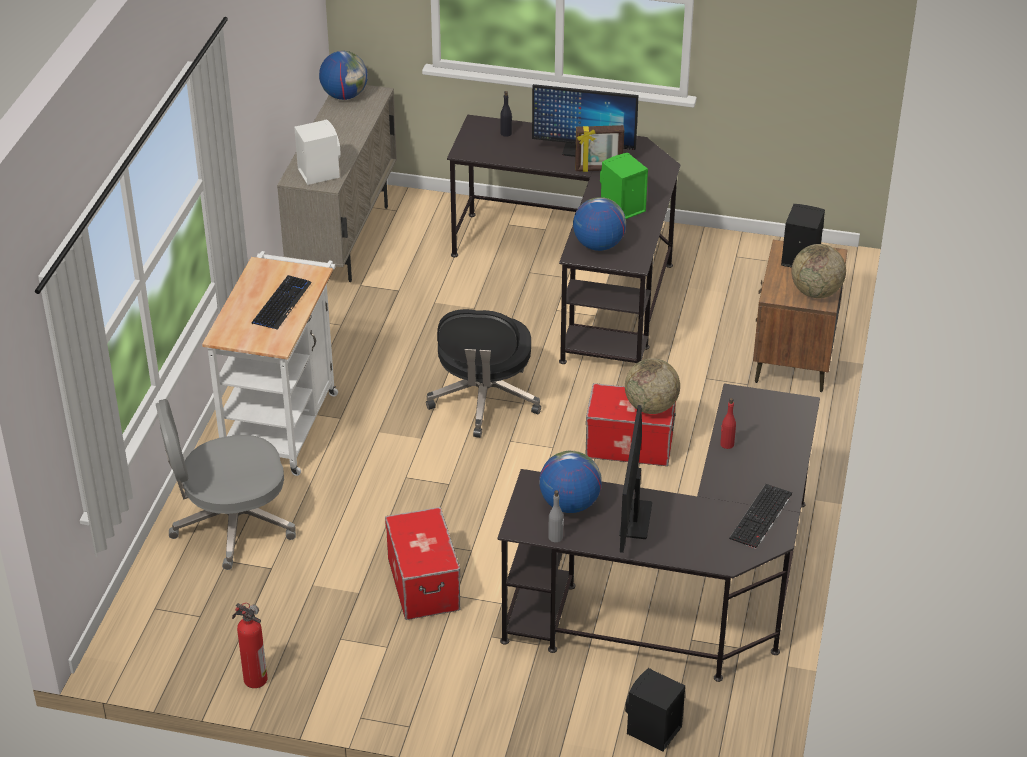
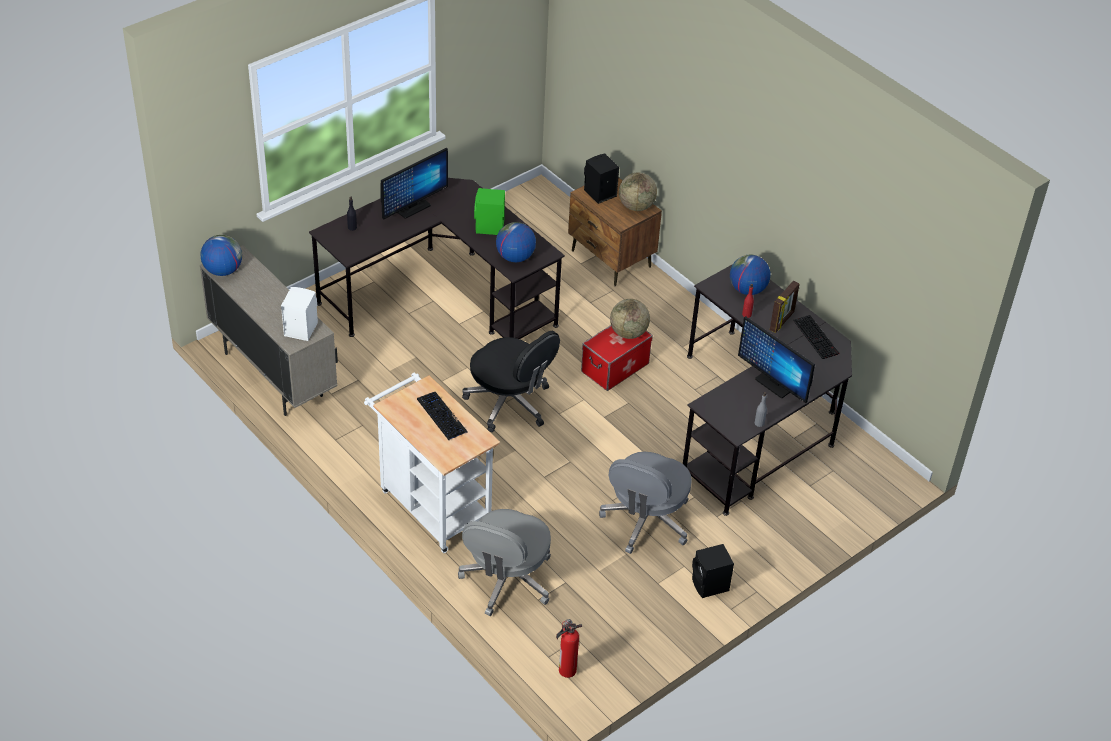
camera: 55 degrees left, 5 degrees up
(254, 678) = (655, 640): fire extinguisher -> fire extinguisher (566, 670)
(423, 584) = (645, 521): storage box -> grey office chair
(569, 504) = (737, 402): globe -> globe (747, 290)
(598, 169) = (438, 213): picture frame -> picture frame (782, 321)
(652, 731) = (847, 494): black speaker -> black speaker (710, 586)

